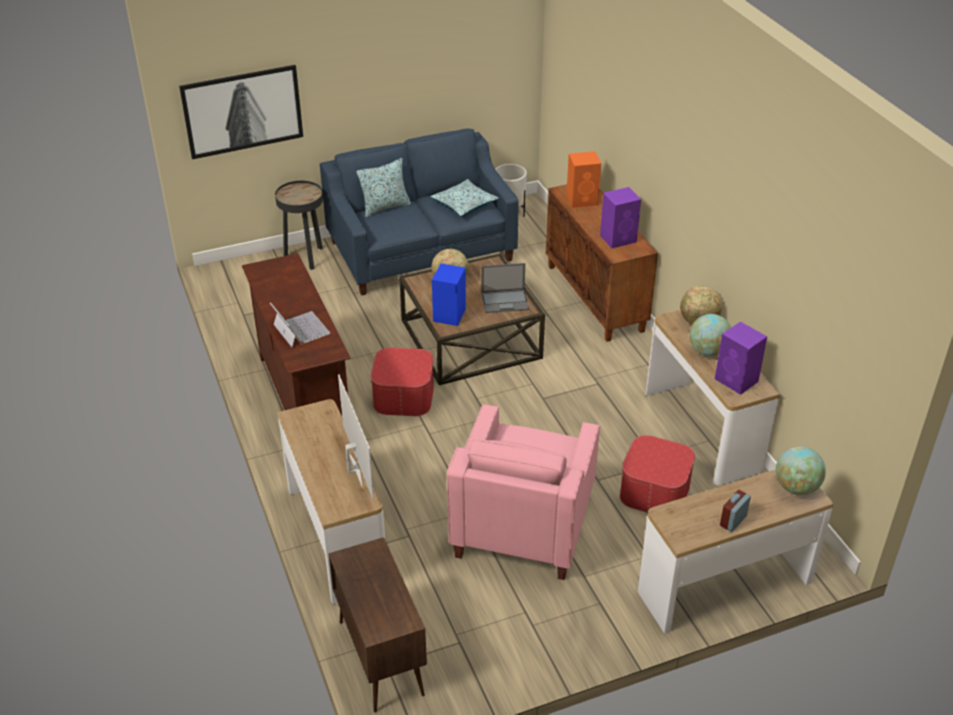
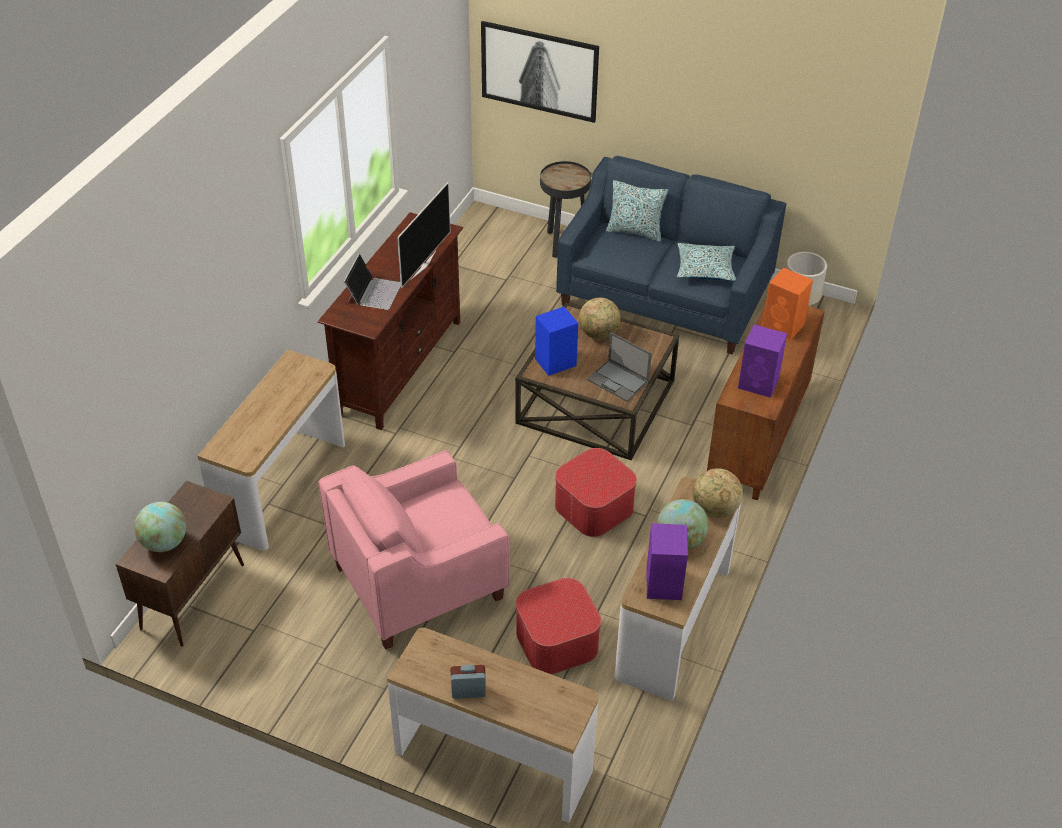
camera: 45 degrees right, 5 degrees up
(353, 469) = (272, 430): television -> television (422, 265)
(404, 396) = (476, 413): ottoman -> ottoman (594, 507)
(796, 487) = (563, 710): globe -> globe (164, 543)

